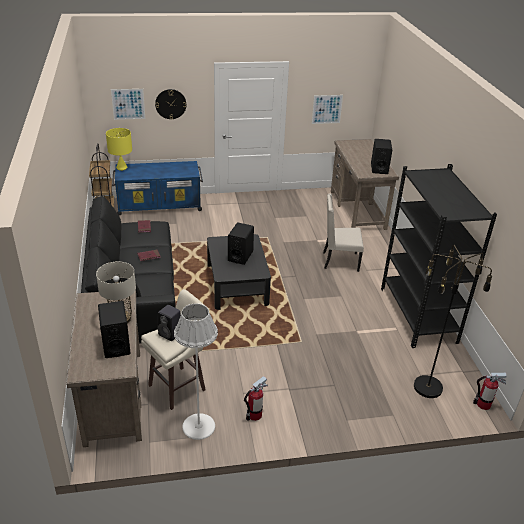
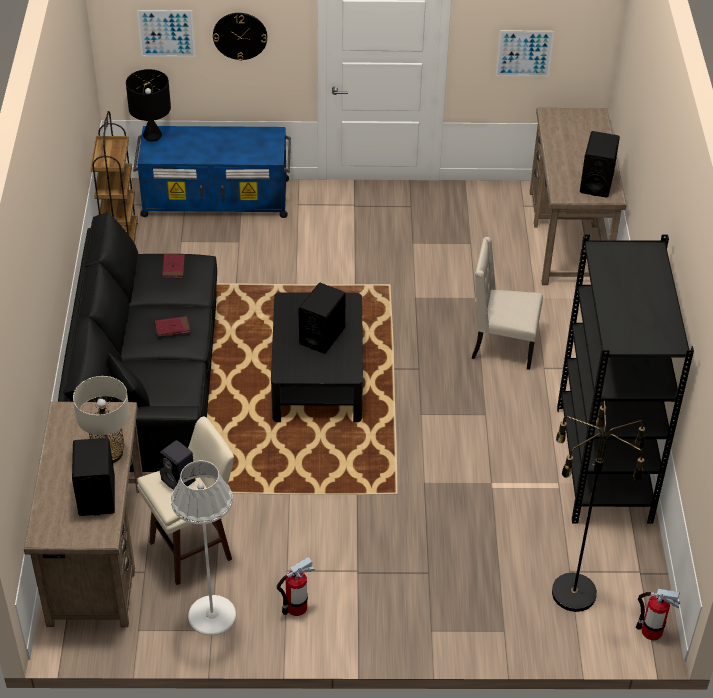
camera: 10 degrees right, 10 degrees up
(122, 168) = (152, 137): yellow table lamp -> black table lamp

